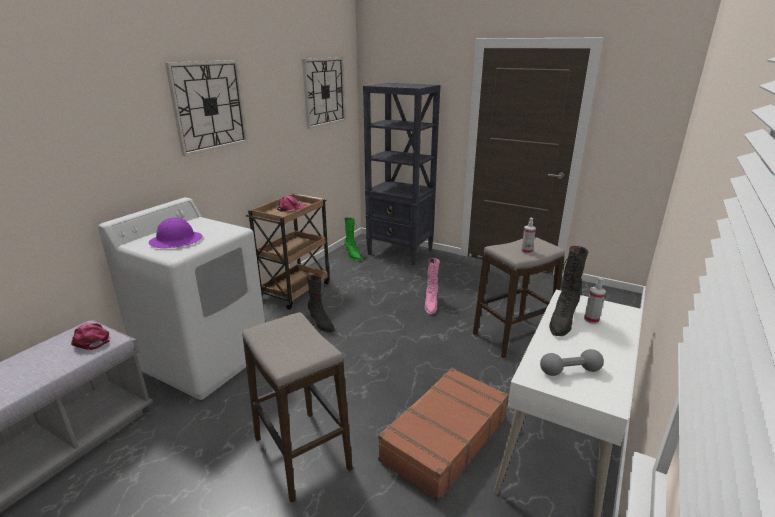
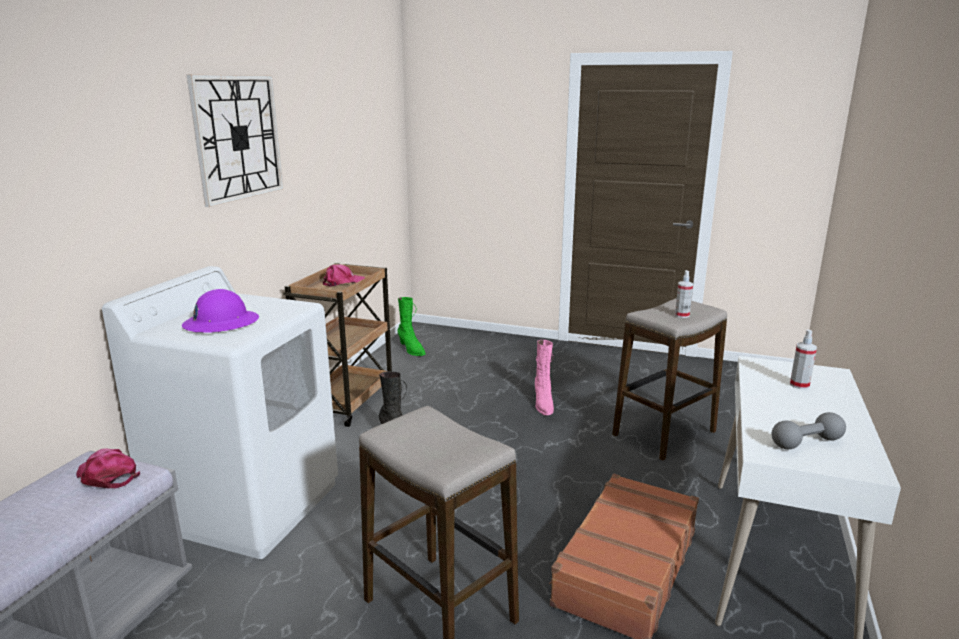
camera: 10 degrees left, 5 degrees down
(324, 92) = (369, 124): wall clock -> none
(400, 252) = (476, 342): black bookcase -> none
(562, 322) = (766, 390): black boot -> none

